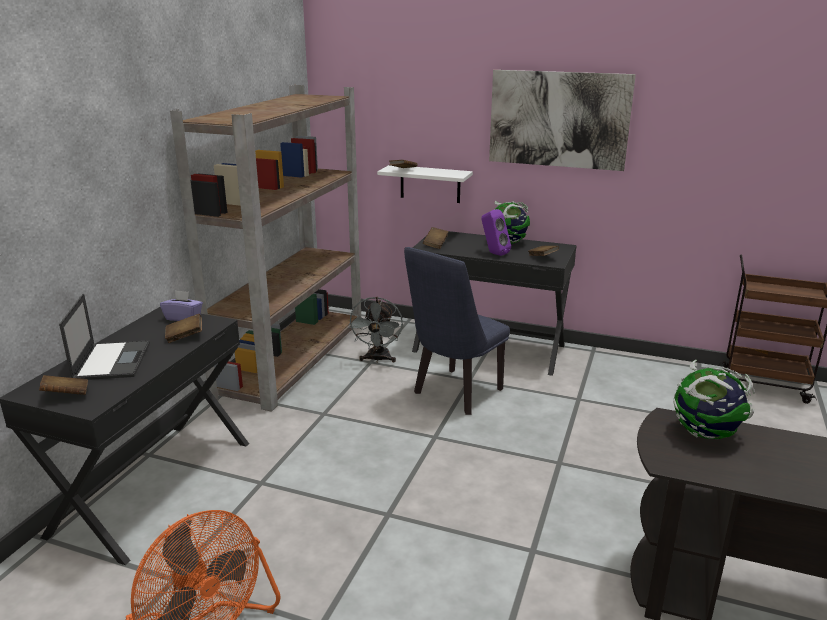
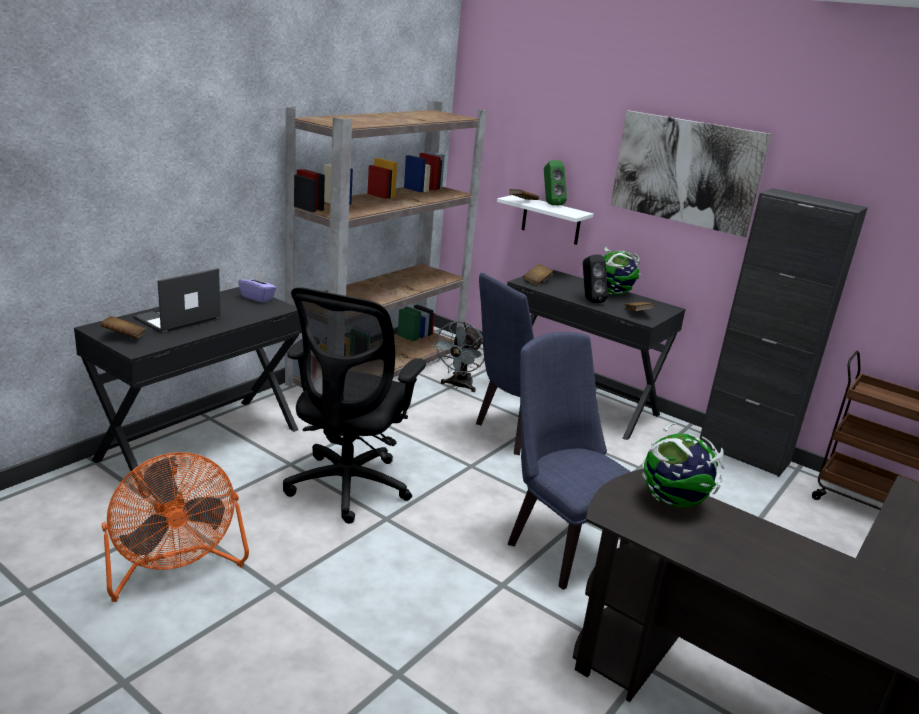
camera: 15 degrees right, 0 degrees up
(112, 360) = (176, 319): laptop -> laptop turned 150 degrees counterclockwise
(185, 337) = (247, 313): brown book -> none
(330, 485) = (349, 481): none -> black office chair
(428, 169) = (550, 204): none -> green speaker
(493, 253) = (589, 300): purple speaker -> black speaker
(557, 495) = (559, 546): none -> blue chair
(651, 364) = (743, 454): none -> black cabinet

